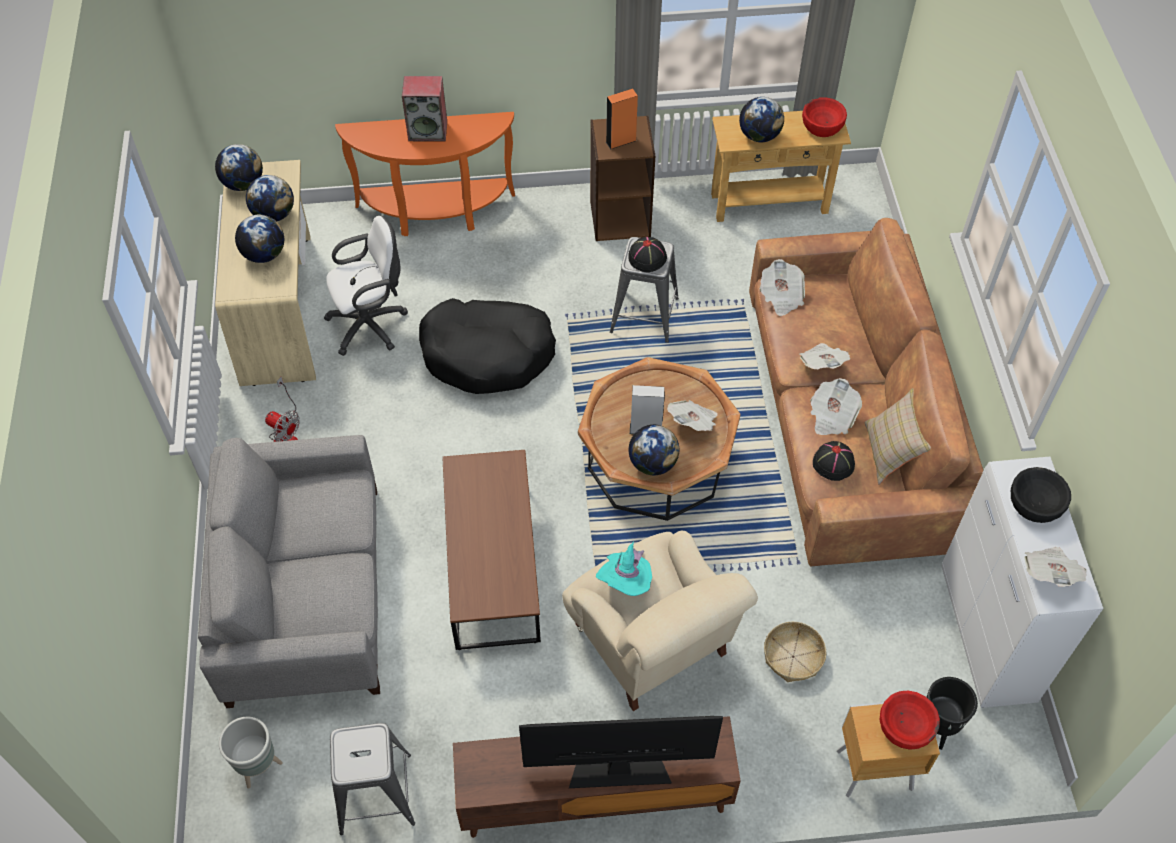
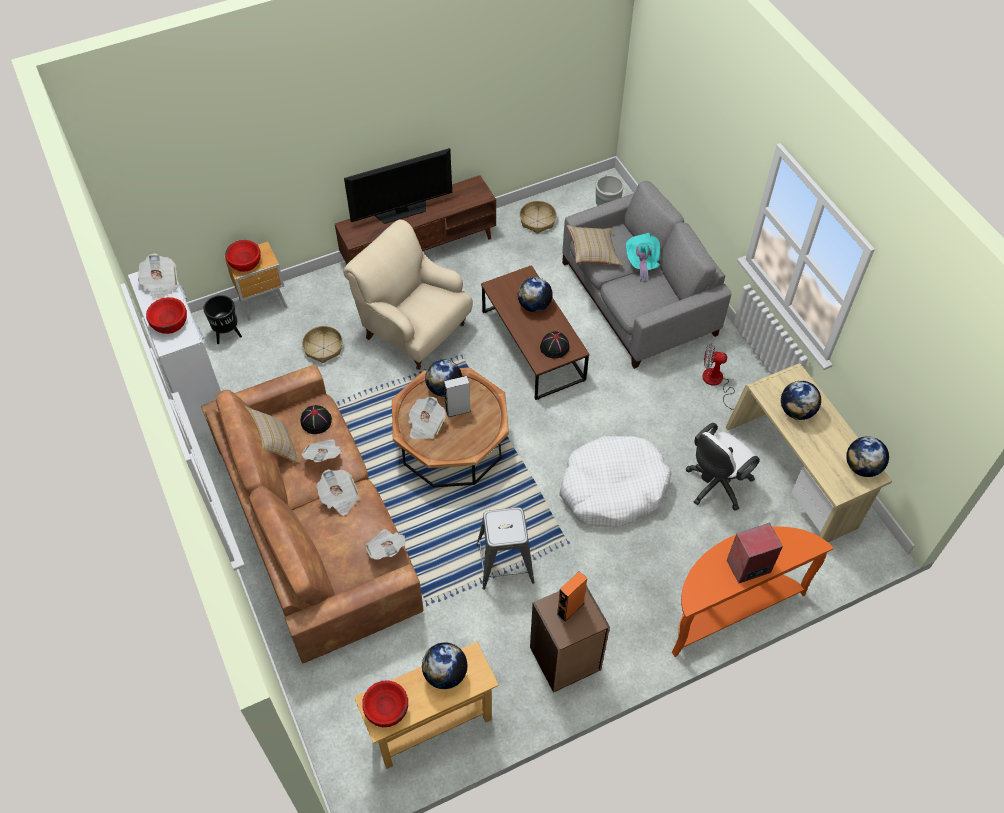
camera: 160 degrees right, 0 degrees up
(274, 214) = (816, 447): globe -> globe (534, 305)
(352, 597) = (593, 252): none -> beige pillow
(376, 793) = (537, 221): grey stool -> basket
(488, 354) = (612, 488): black dog bed -> white dog bed
(626, 582) = (432, 299): turquoise hat -> turquoise hat (642, 263)
(647, 257) = (505, 524): black hat -> black hat (554, 347)
(1035, 504) = (170, 322): black bowl -> red bowl

